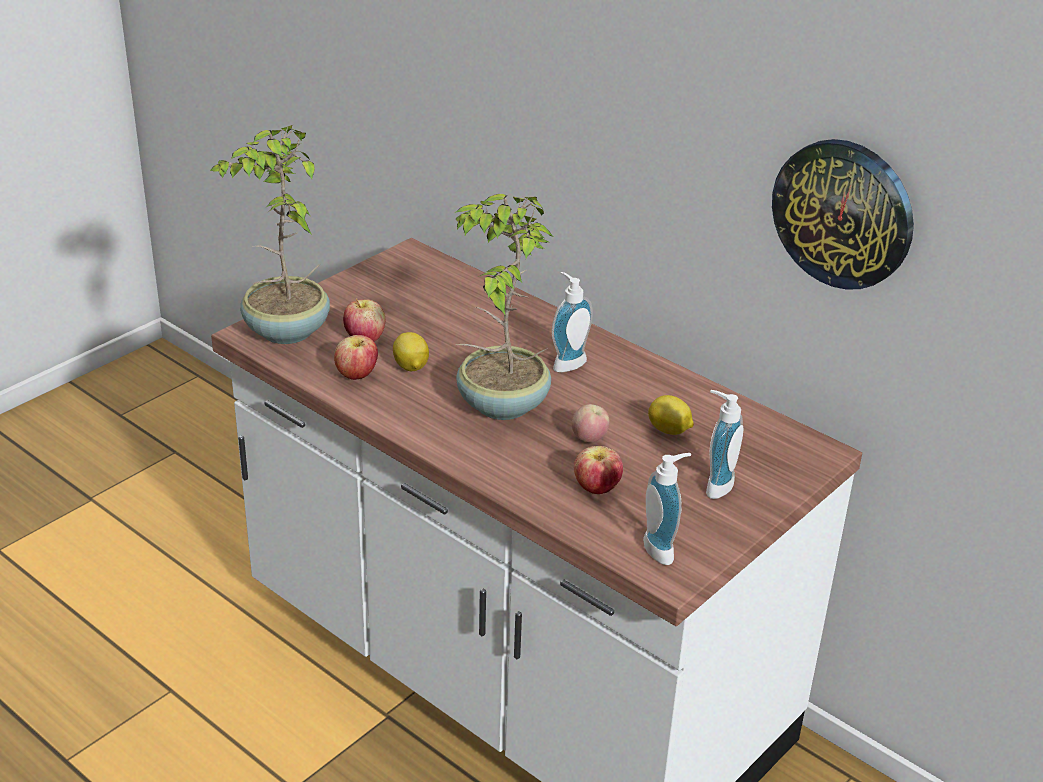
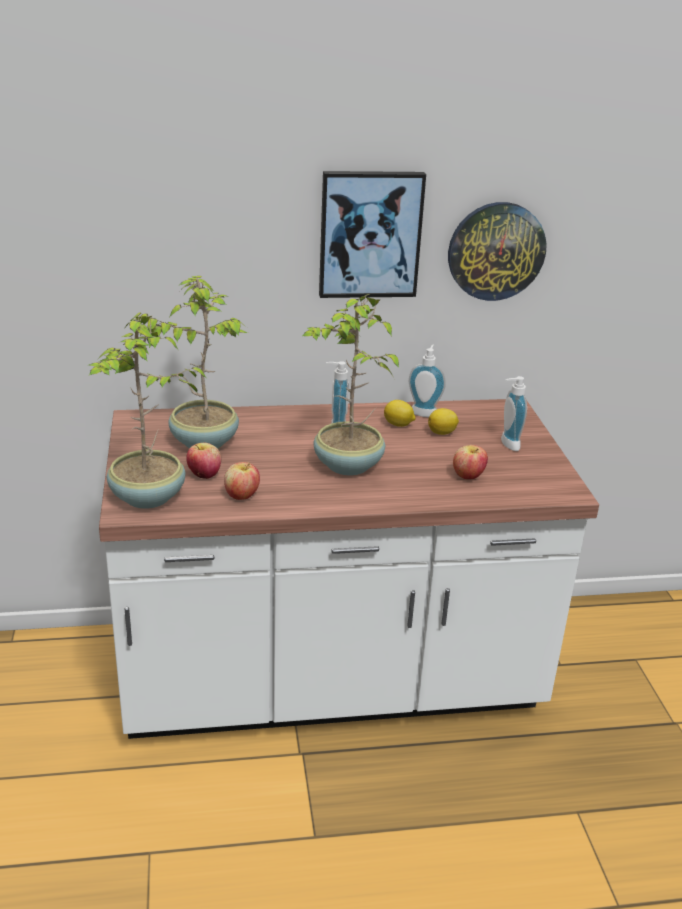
camera: 50 degrees left, 5 degrees down
(411, 367) = (263, 475): lemon -> lemon (398, 425)
(424, 307) = (203, 441): none -> potted plant
(589, 439) = (419, 457): apple -> none
(663, 549) = (545, 484): soap dispenser -> soap dispenser (424, 412)
(684, 129) = (370, 234): none -> picture

